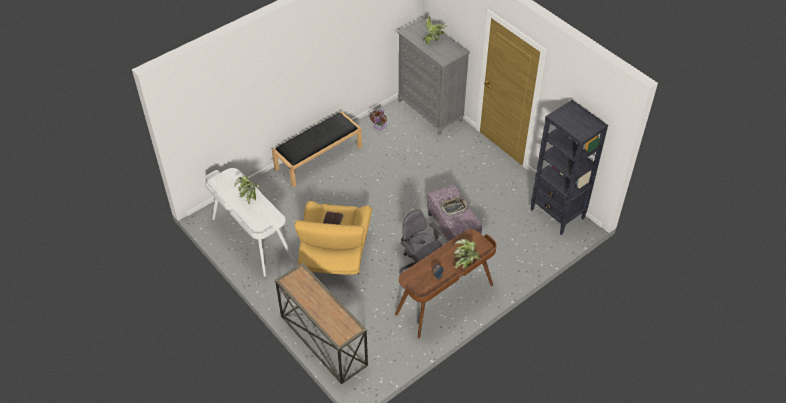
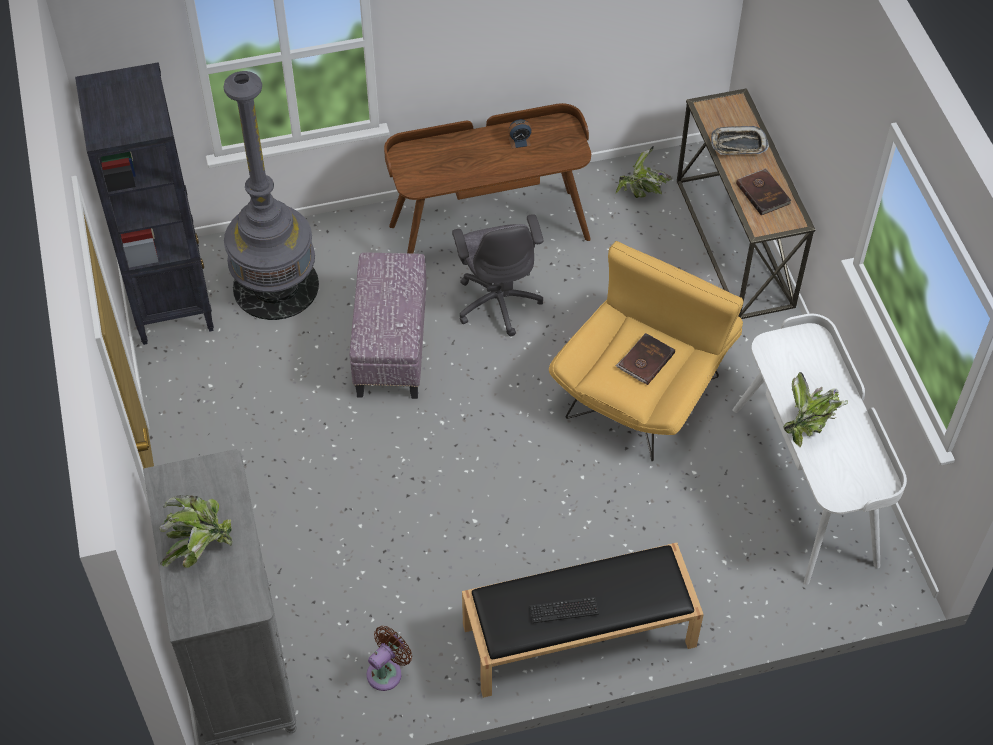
camera: 155 degrees left, 5 degrees up
(306, 290) = (763, 193): none -> brown book
(454, 207) = (389, 301): tray -> tray (738, 145)
(466, 261) = (454, 145): potted plant -> potted plant (641, 192)
(521, 237) = (276, 286): none -> grey floor lamp

